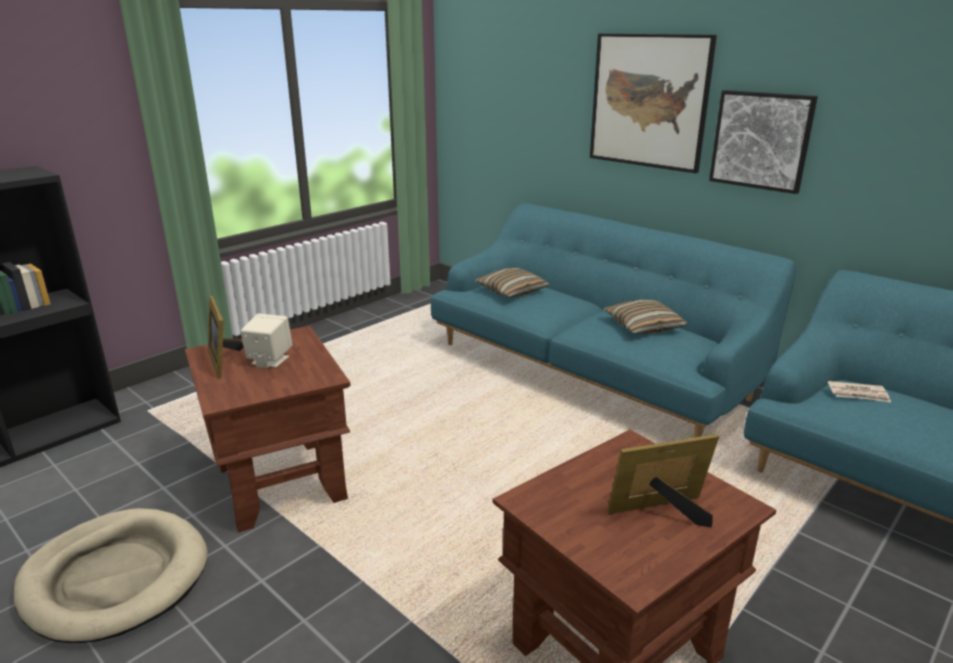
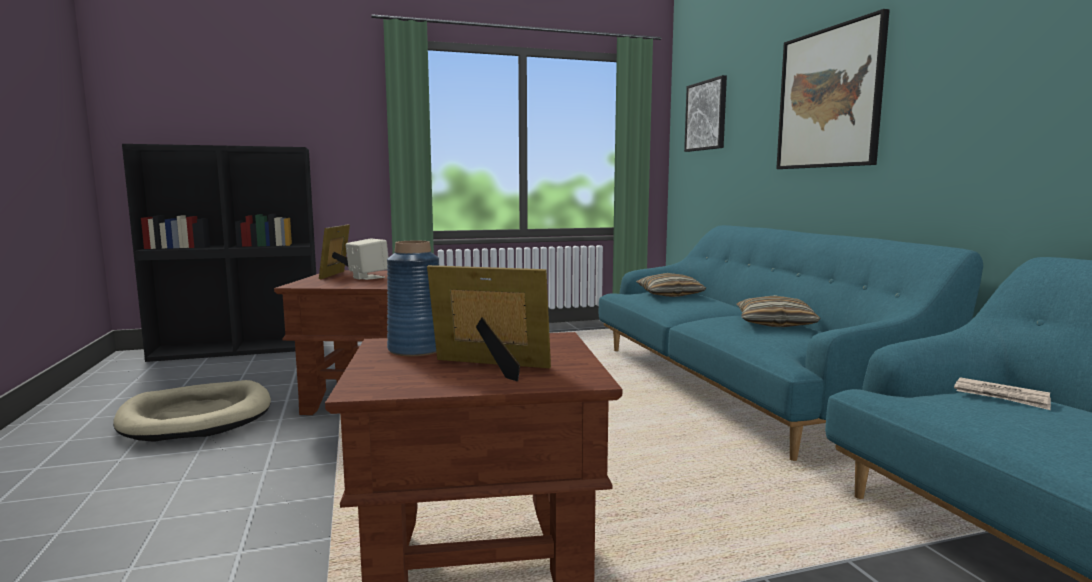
camera: 30 degrees right, 15 degrees down
(567, 503) = (416, 349): none -> blue vase
(761, 140) = (939, 113): picture -> picture (706, 115)

